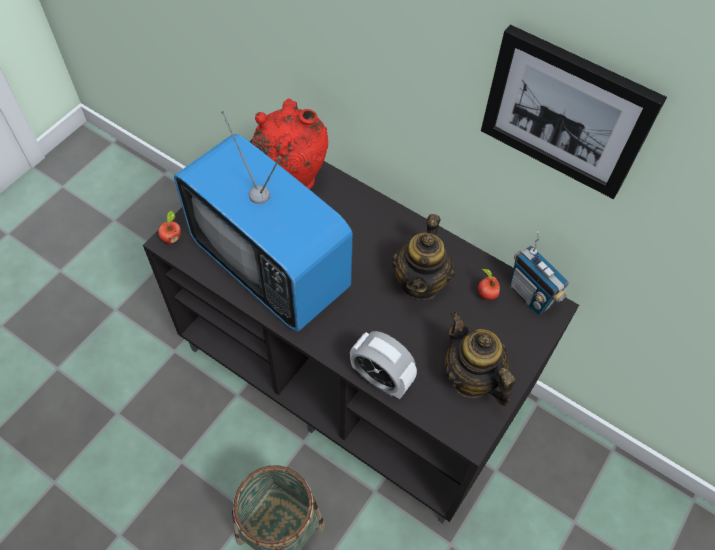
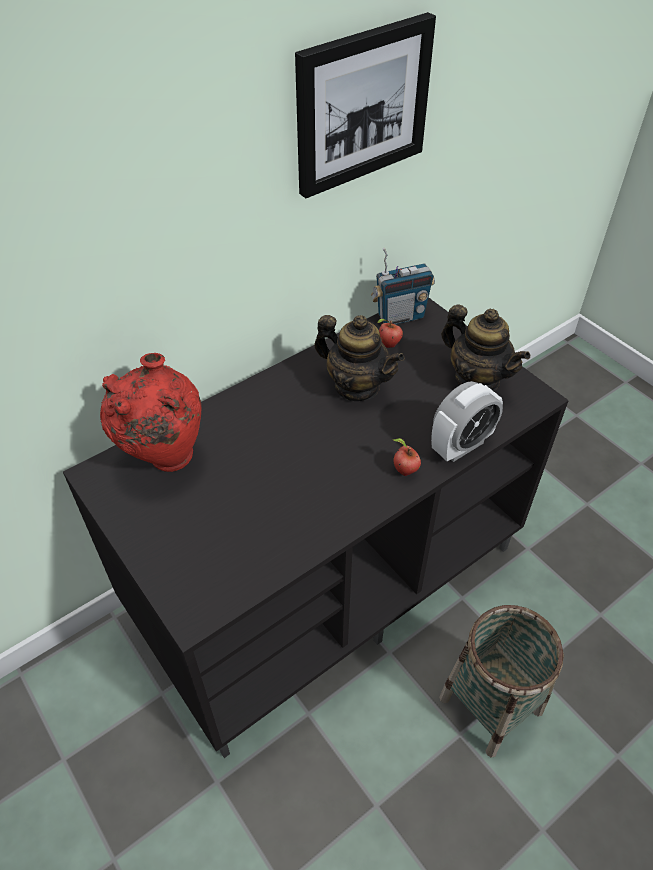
camera: 70 degrees left, 10 degrees down
(172, 238) = (189, 612): apple -> apple (404, 470)
(271, 267) = (284, 510): television -> none
(471, 378) = (477, 379): teapot -> teapot turned 120 degrees counterclockwise

